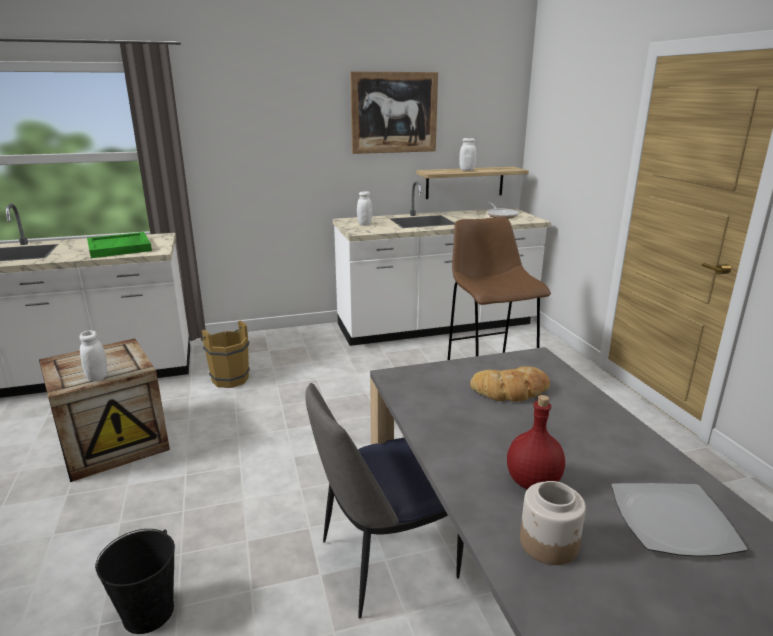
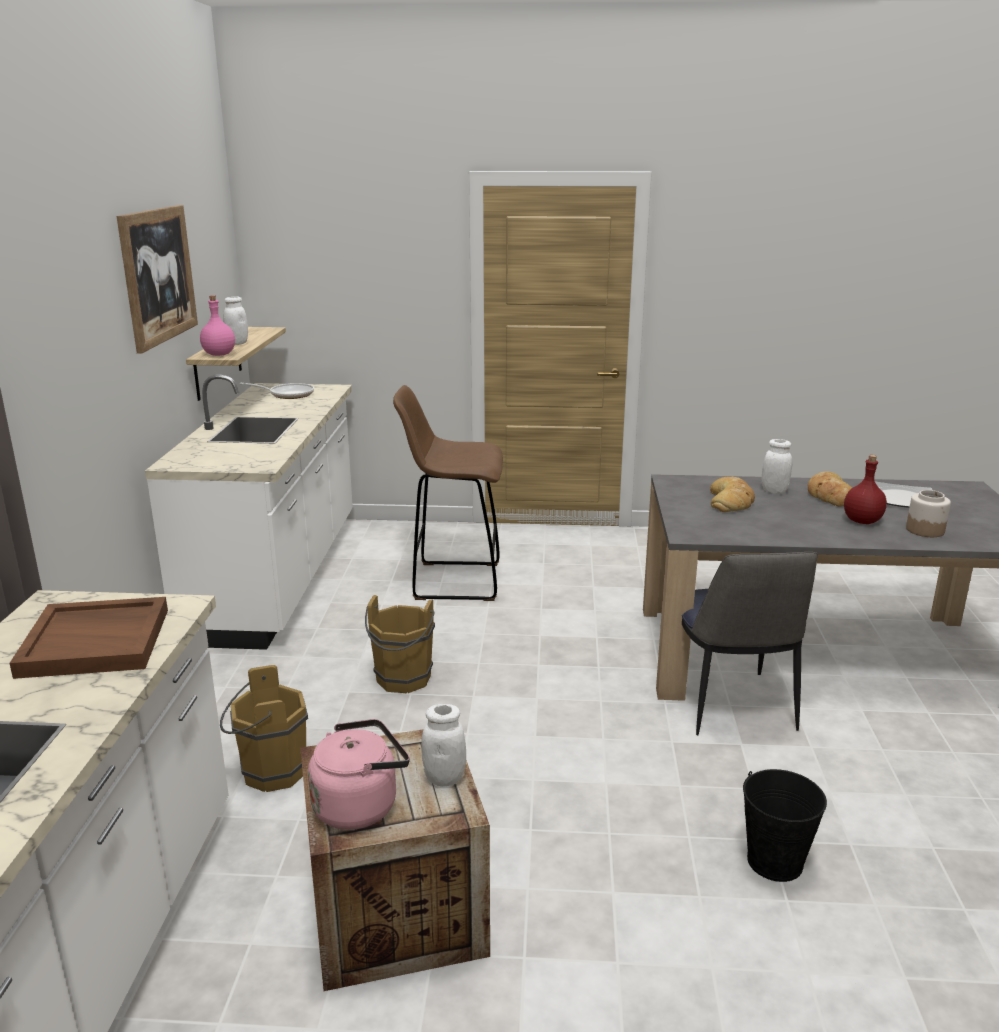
camera: 70 degrees left, 0 degrees up
(77, 361) = (360, 805): none -> pink kettle
(120, 248) = (97, 641): green tray -> brown tray
(337, 393) = (402, 681): none -> brown bucket
(364, 224) = (220, 458): white jar -> white jar (774, 491)
(434, 171) = (219, 354): none -> pink bottle
(606, 454) = (830, 495): none -> bread

